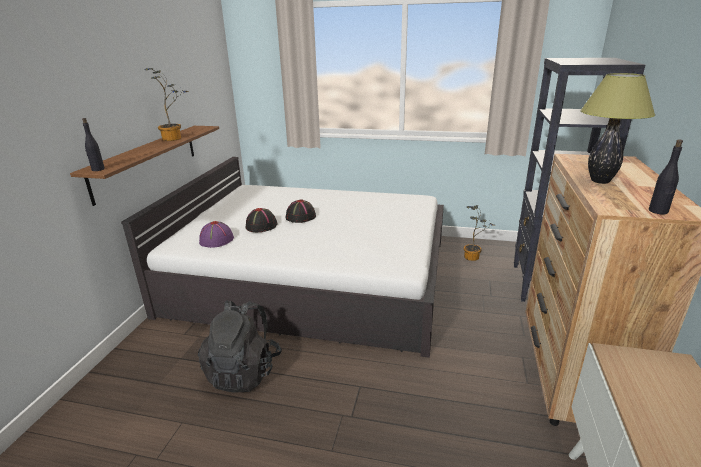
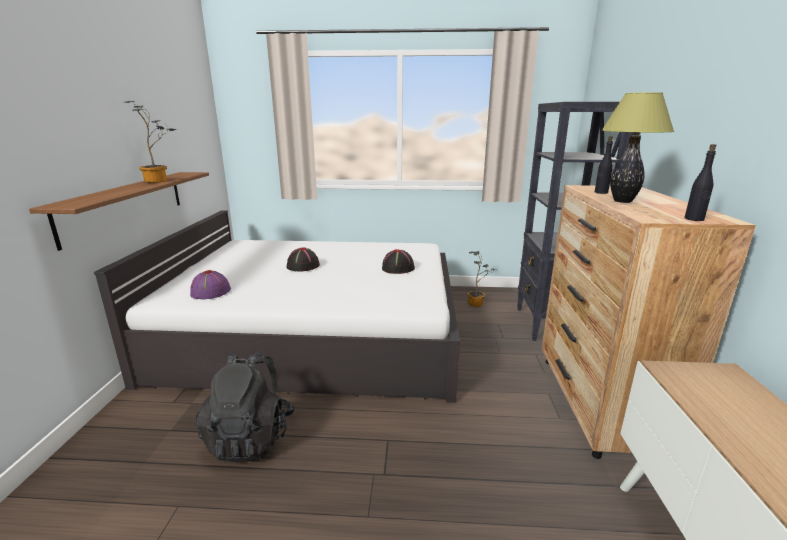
camera: 10 degrees left, 5 degrees down
(98, 169) = (66, 205): black bottle -> black bottle (601, 192)
(261, 226) = (261, 276): black hat -> black hat (398, 268)

